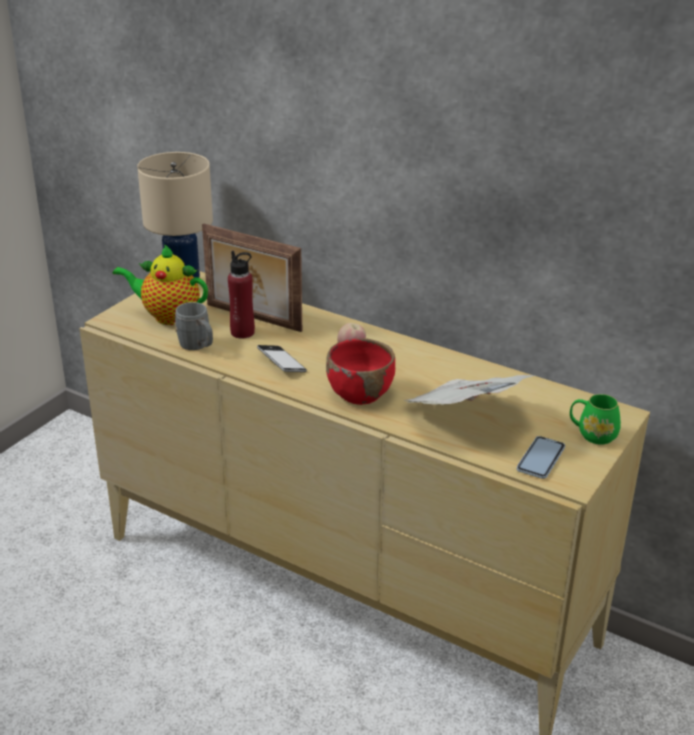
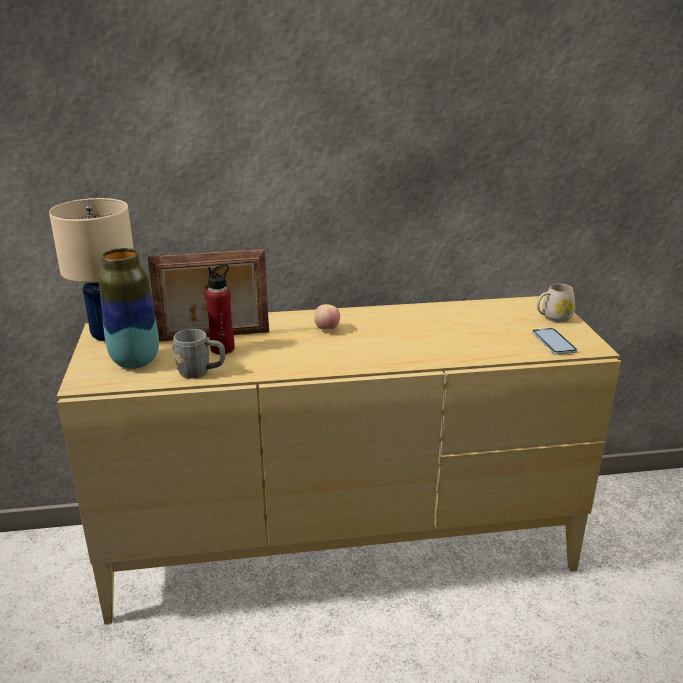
camera: 40 degrees left, 5 degrees down
(168, 316) = (135, 361): teapot -> vase
(281, 363) = (290, 357): phone -> none
(360, 394) = (382, 353): red bowl -> none
(465, 417) = (470, 338): newspaper -> none
(592, 434) = (553, 318): green mug -> white mug

